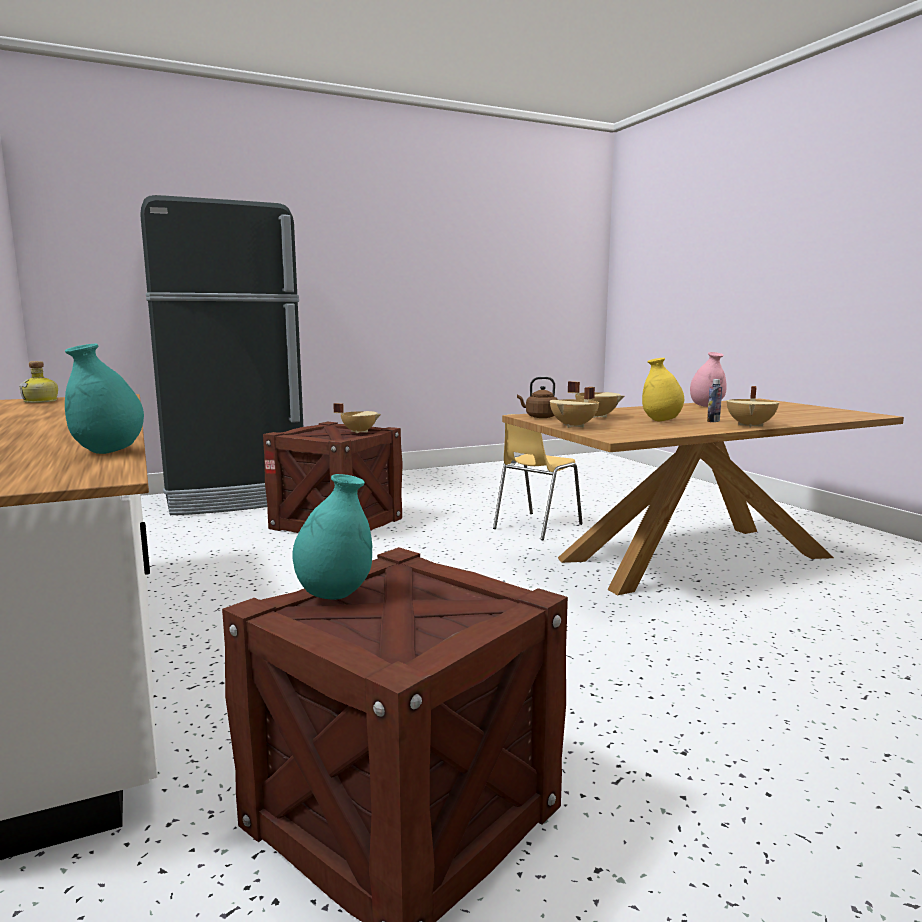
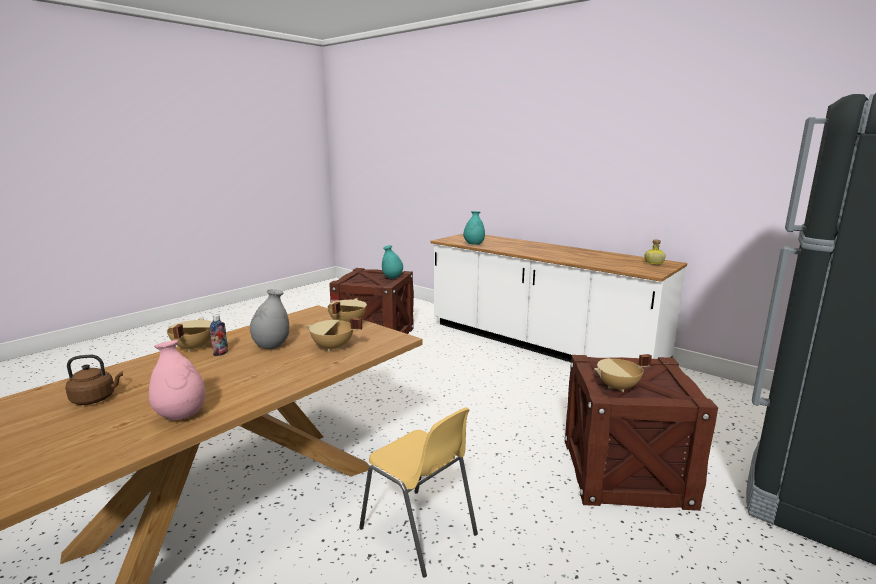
camera: 155 degrees right, 5 degrees up
(536, 526) = (419, 532): yellow chair -> yellow chair turned 120 degrees clockwise
(539, 417) = (384, 337): brown kettle -> brown kettle (96, 399)
(661, 421) = (271, 346): yellow vase -> grey vase

